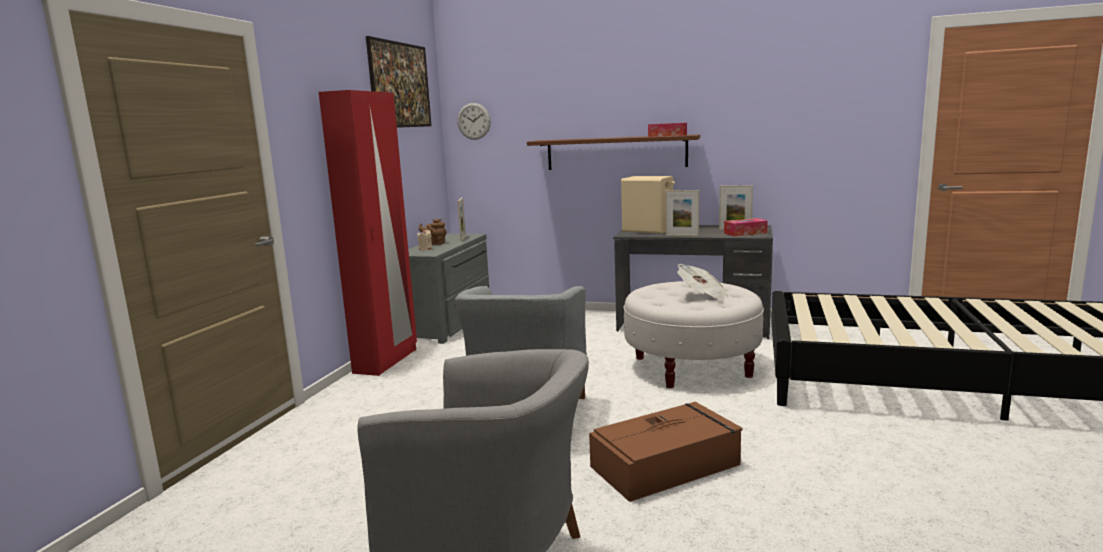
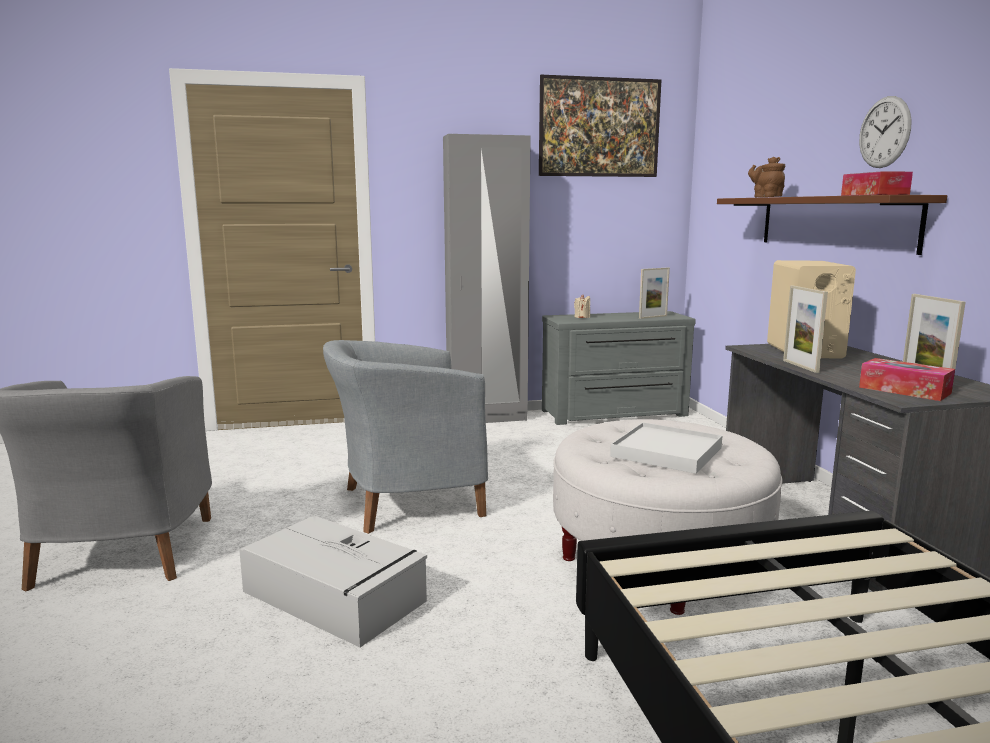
camera: 60 degrees right, 0 degrees up
(386, 361) = (487, 418): red wardrobe -> grey wardrobe
(435, 243) = (611, 315): brown teapot -> brown teapot (765, 197)
(474, 121) = (712, 171): wall clock -> wall clock (884, 132)
(666, 465) = (336, 597): brown storage box -> grey storage box
(702, 295) = (667, 452): newspaper -> white tray

